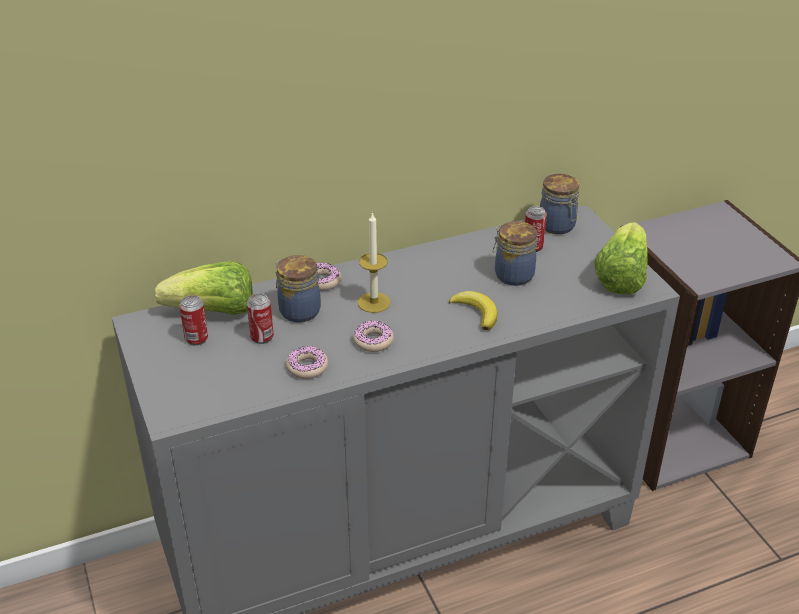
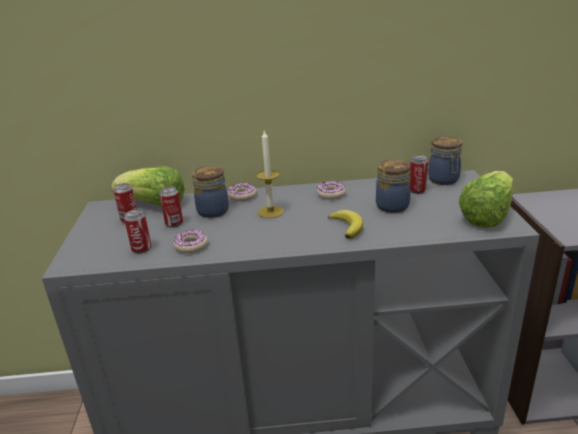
camera: 20 degrees right, 10 degrees down
(248, 381) = (141, 249): none -> can
(373, 341) = (253, 235): donut -> donut (331, 194)

